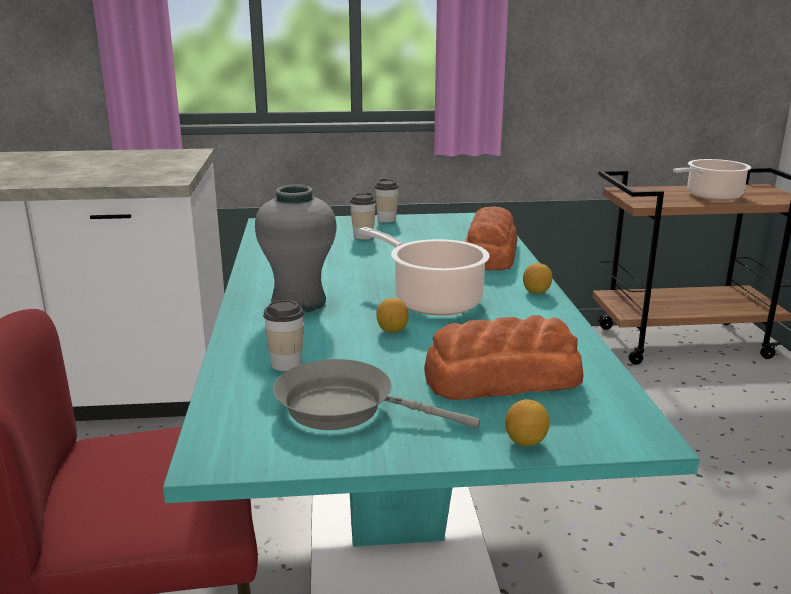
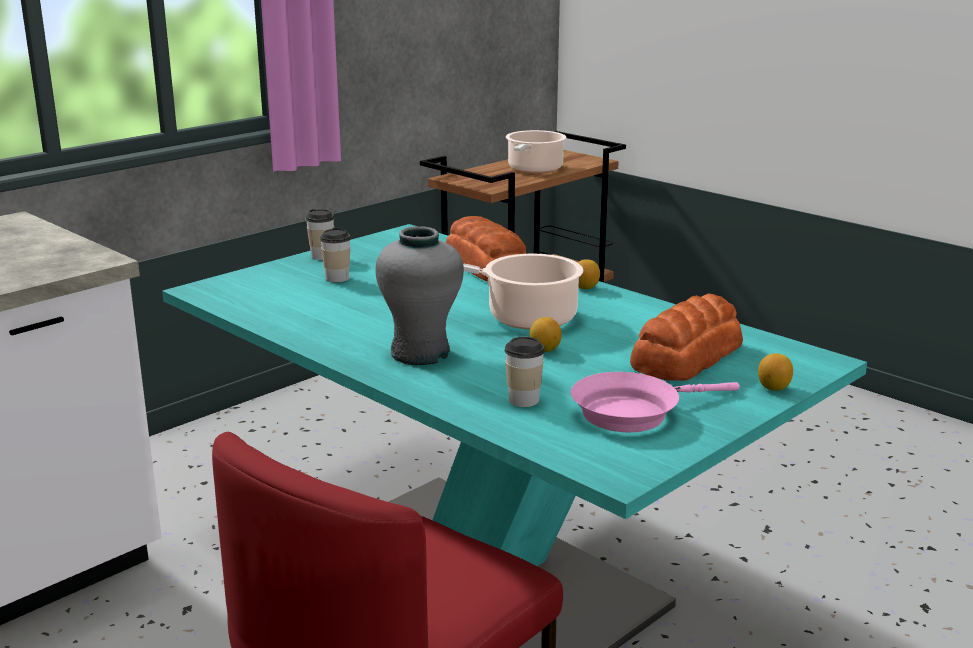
camera: 40 degrees left, 0 degrees up
(345, 409) = (632, 412): grey frying pan -> pink frying pan

